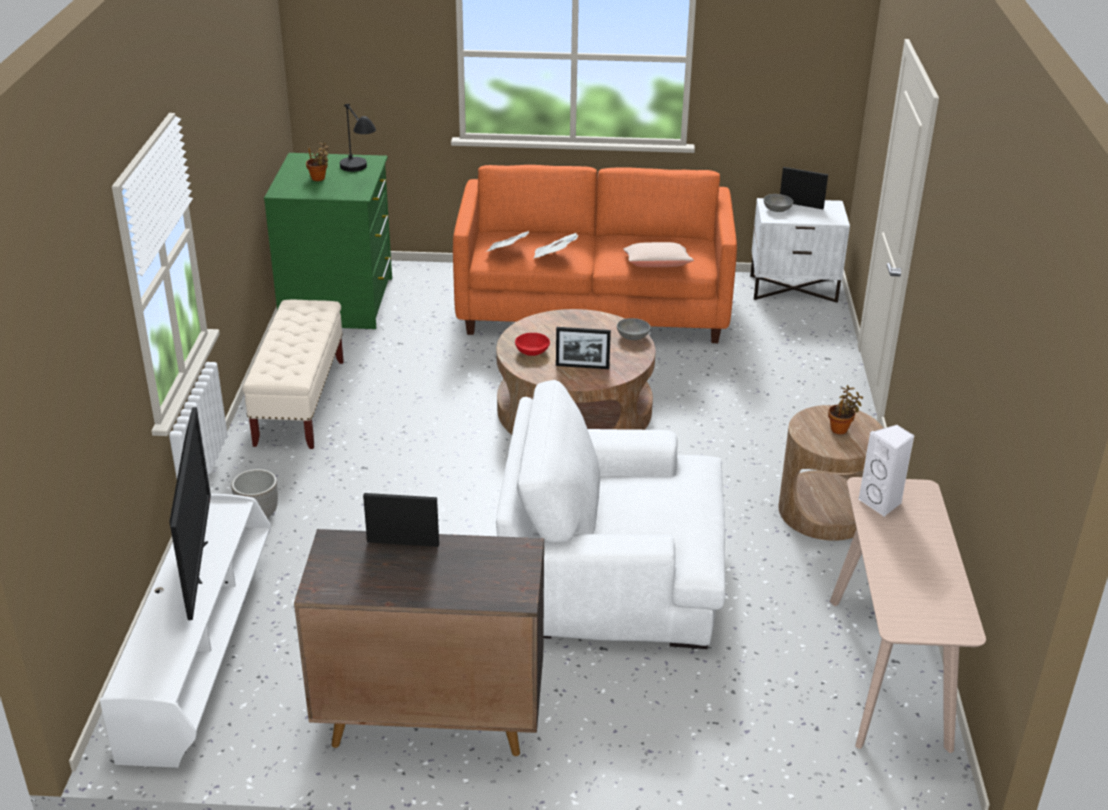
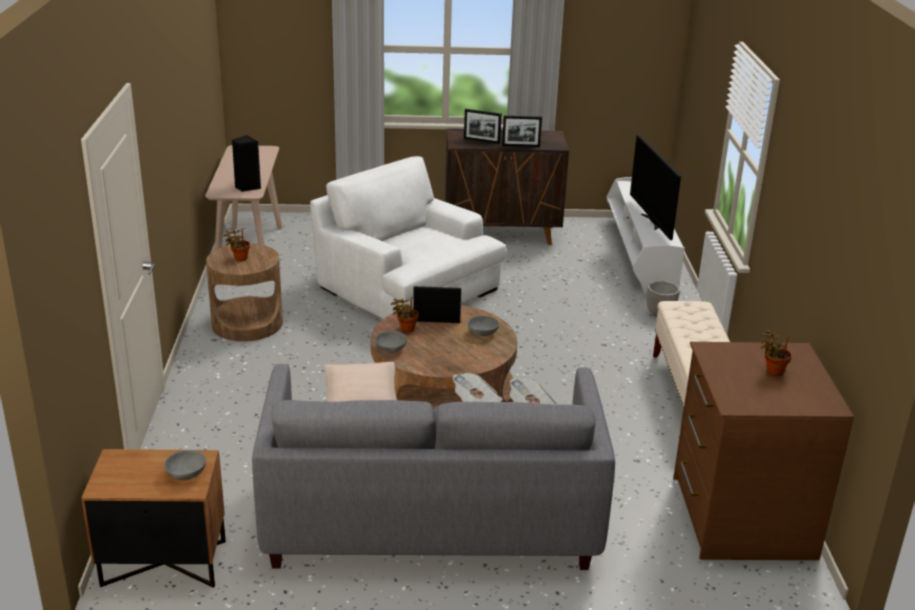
camera: 175 degrees right, 5 degrees down
(339, 301) = (740, 517): green dresser -> brown dresser
(359, 175) = (729, 378): black table lamp -> none
(532, 352) = (482, 332): red bowl -> grey bowl
(594, 308) = (430, 518): orange sofa -> grey sofa
(611, 574) = (407, 288): white armchair -> white armchair turned 135 degrees counterclockwise
(617, 358) = (405, 329): none -> potted plant
(793, 288) = (163, 564): white nightstand -> brown nightstand
(801, 205) = (147, 485): picture frame -> picture frame (481, 140)
(882, 503) = (247, 187): white speaker -> black speaker

